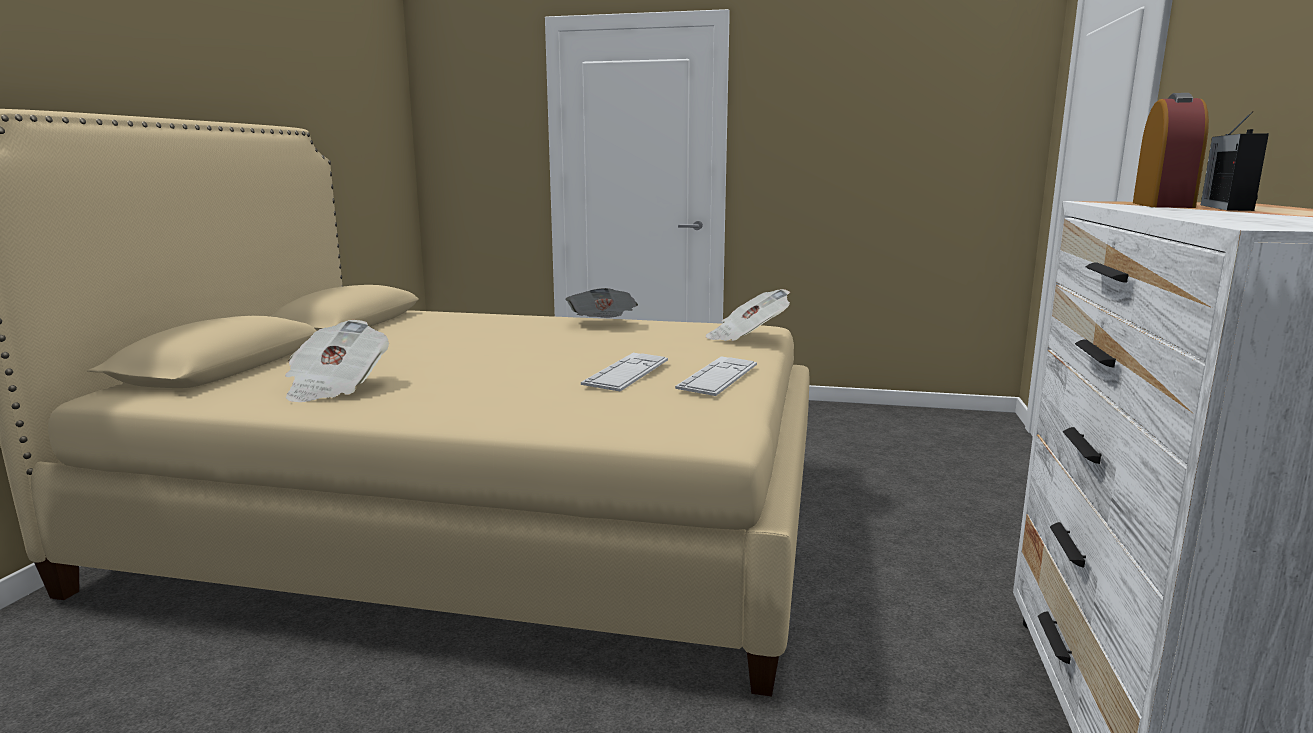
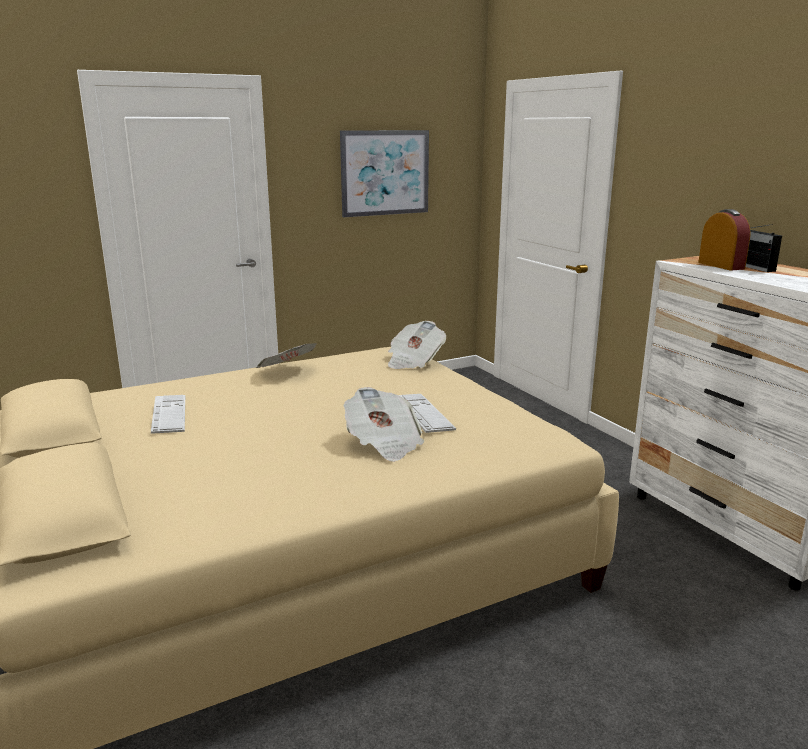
camera: 40 degrees left, 5 degrees up
(335, 388) = (248, 494): newspaper -> newspaper (384, 443)
(718, 377) = (475, 400): keyboard -> keyboard (169, 414)
(885, 125) = (385, 173): none -> picture

